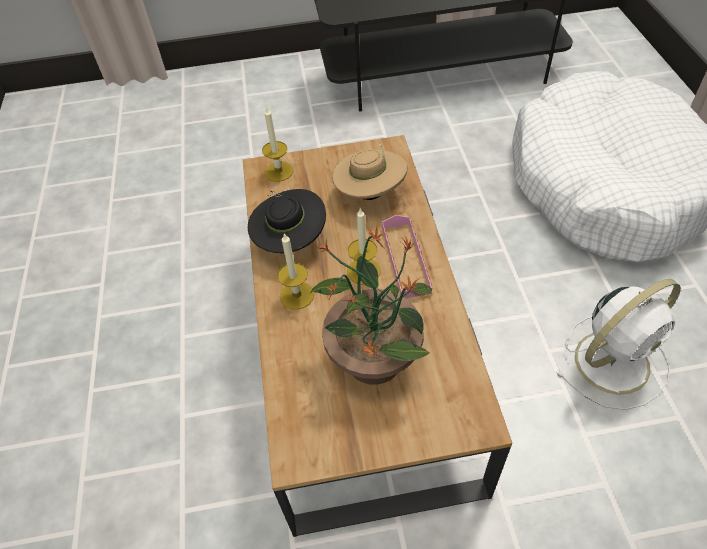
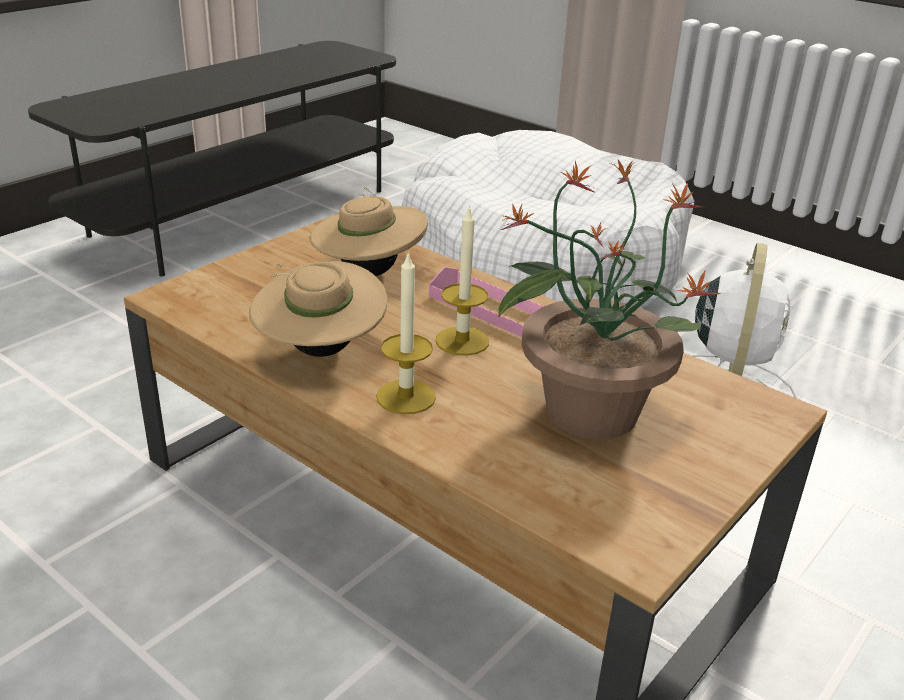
camera: 45 degrees left, 20 degrees down
(278, 171) = (204, 291): candle -> none
(290, 241) = (319, 350): black hat -> beige hat

